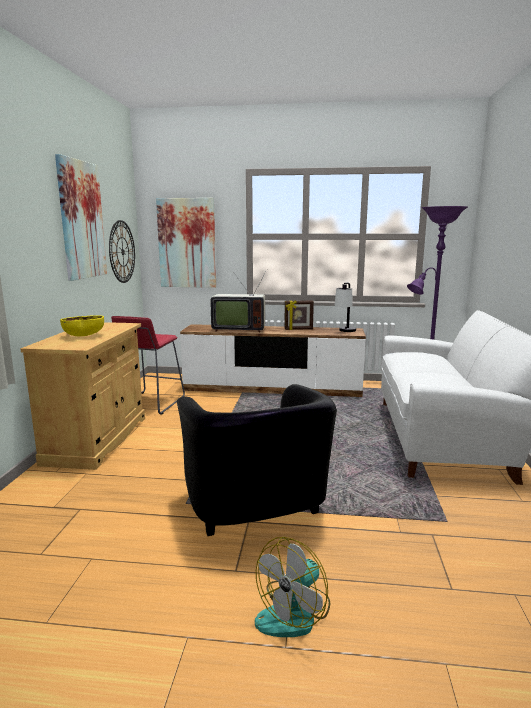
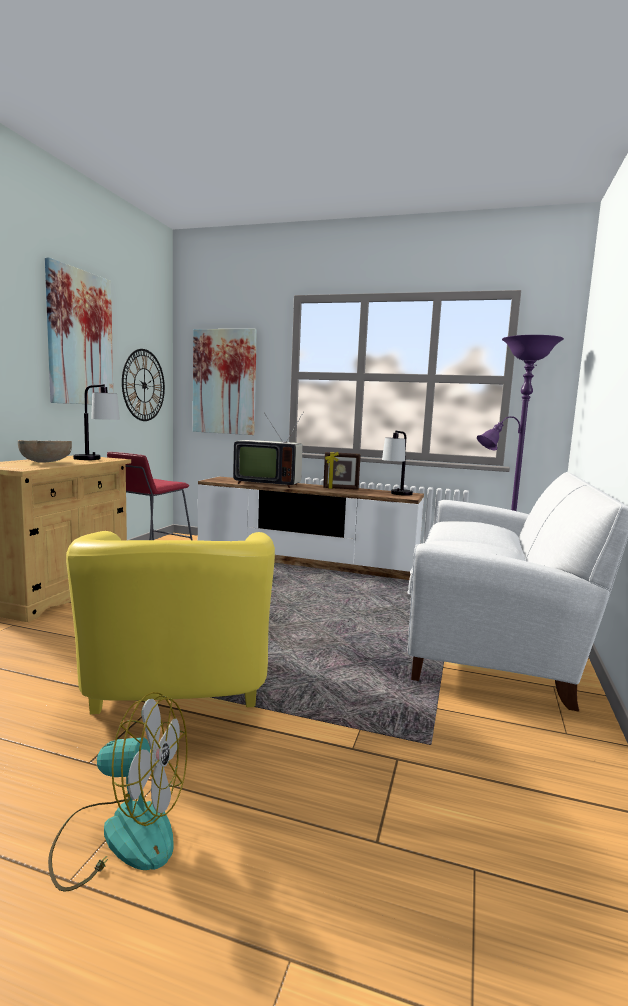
camera: 10 degrees right, 5 degrees down
(84, 336) = (45, 462): yellow bowl -> brown bowl
(116, 327) = (97, 459): none -> table lamp
(257, 510) = (177, 692): black armchair -> yellow armchair
(294, 613) = (120, 834): fan -> fan turned 135 degrees counterclockwise

